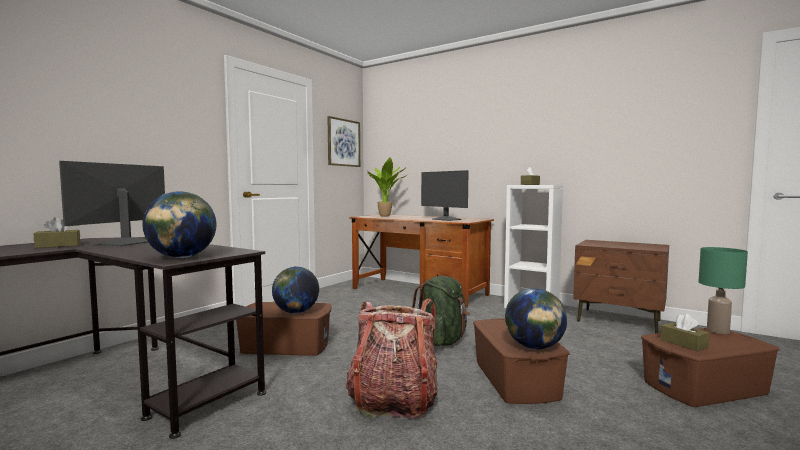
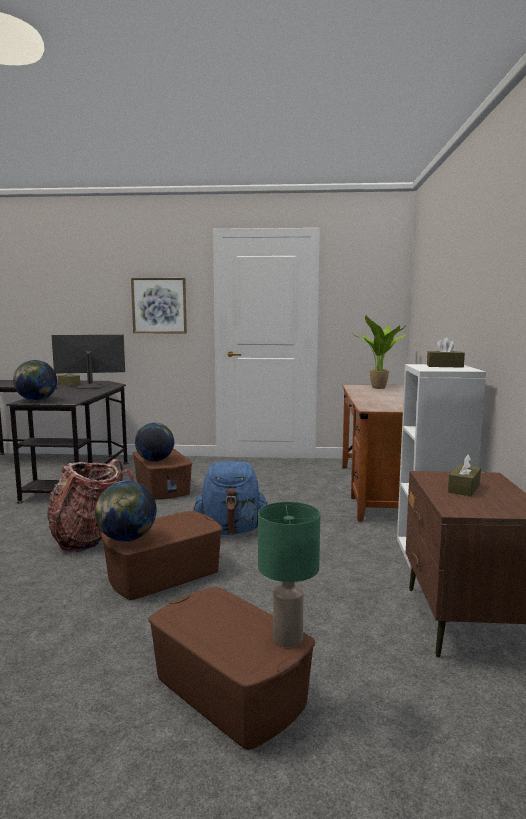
camera: 60 degrees right, 5 degrees up
(343, 142) = (370, 293): picture -> picture (159, 305)
(442, 341) = (231, 530): green backpack -> blue backpack
(446, 219) = (384, 402): monitor -> none
(683, 343) = (201, 610): brown tissue box -> brown tissue box (464, 488)

